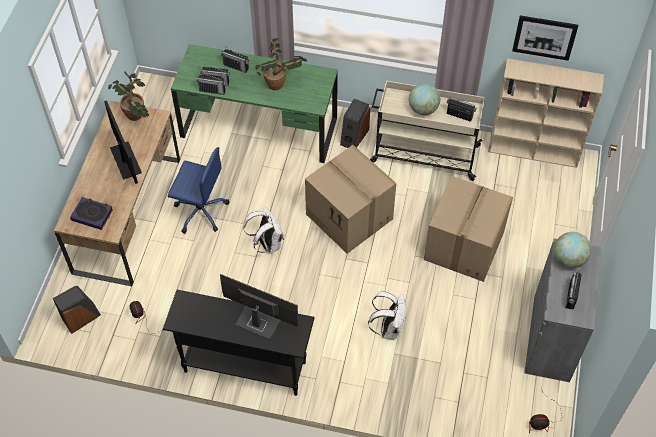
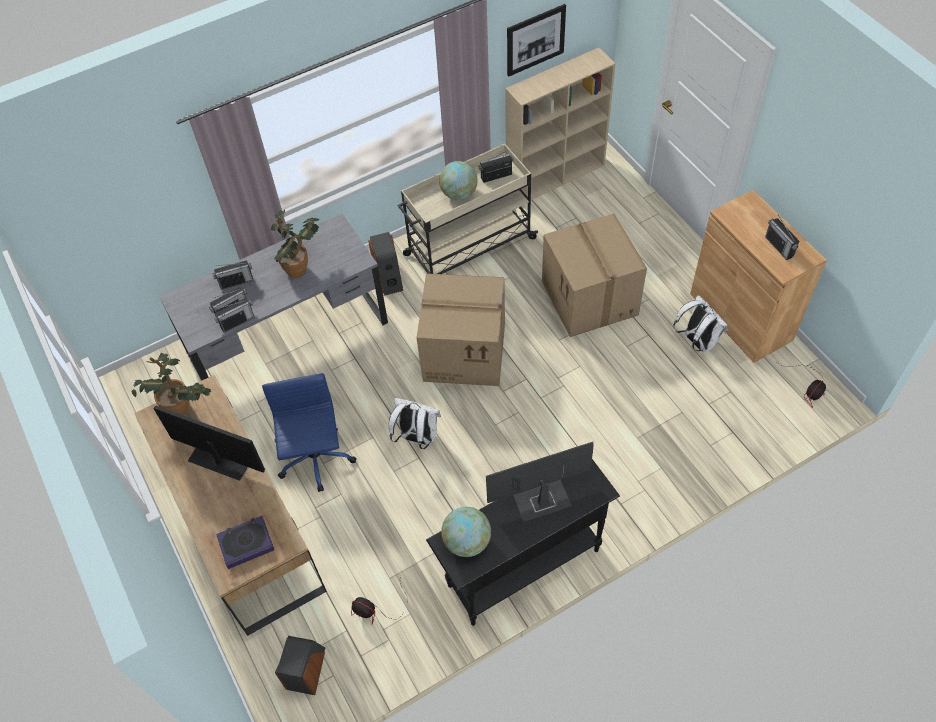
camera: 40 degrees left, 0 degrees up
(200, 211) = (316, 461): blue office chair -> blue office chair turned 75 degrees counterclockwise
(259, 128) = (288, 338): green desk -> grey desk
(388, 328) = (607, 420): white backpack -> white backpack (697, 341)
(551, 338) = (740, 317): grey cabinet -> brown cabinet
(568, 259) = (741, 219): globe -> globe (467, 541)

